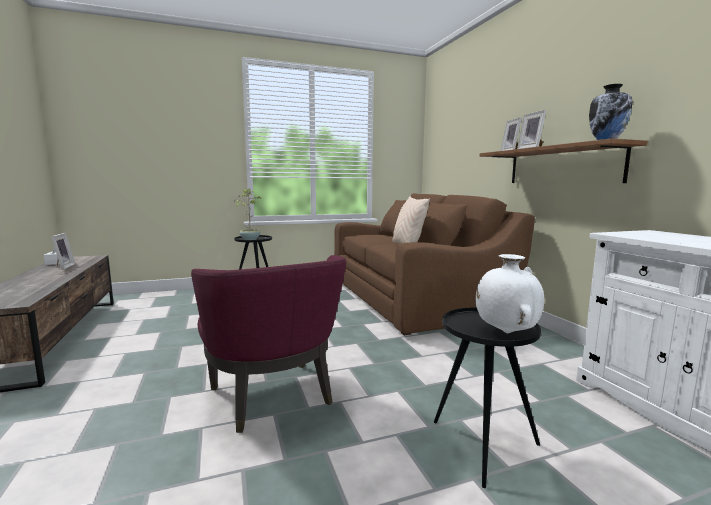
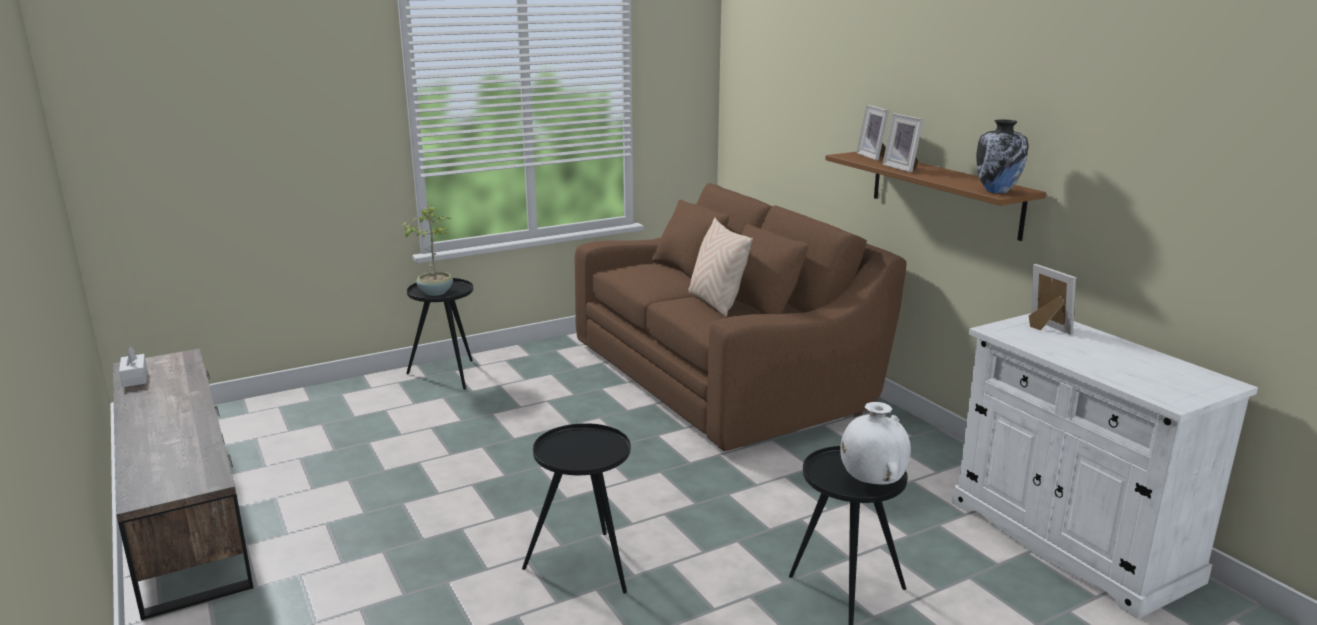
camera: 10 degrees left, 10 degrees up
(62, 267) = (164, 391): picture frame -> picture frame (1044, 328)
(274, 397) = (585, 567): purple armchair -> black side table

